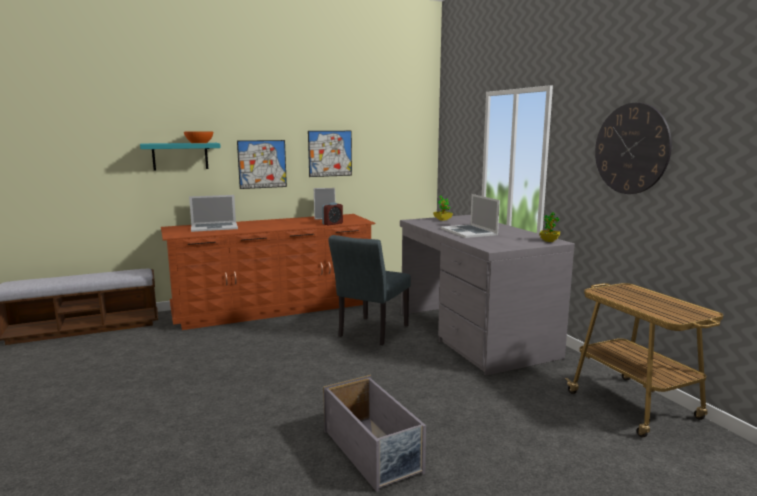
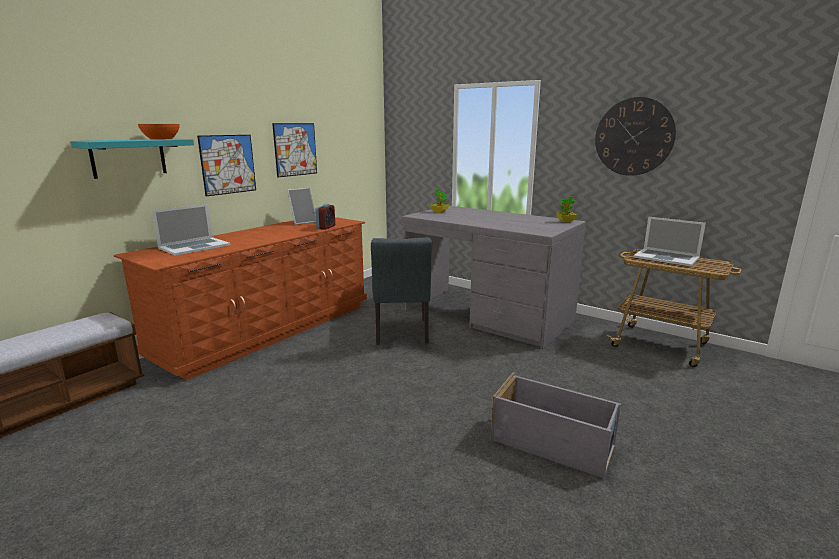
camera: 30 degrees left, 5 degrees up
(469, 231) = (489, 220): laptop -> laptop (666, 257)

